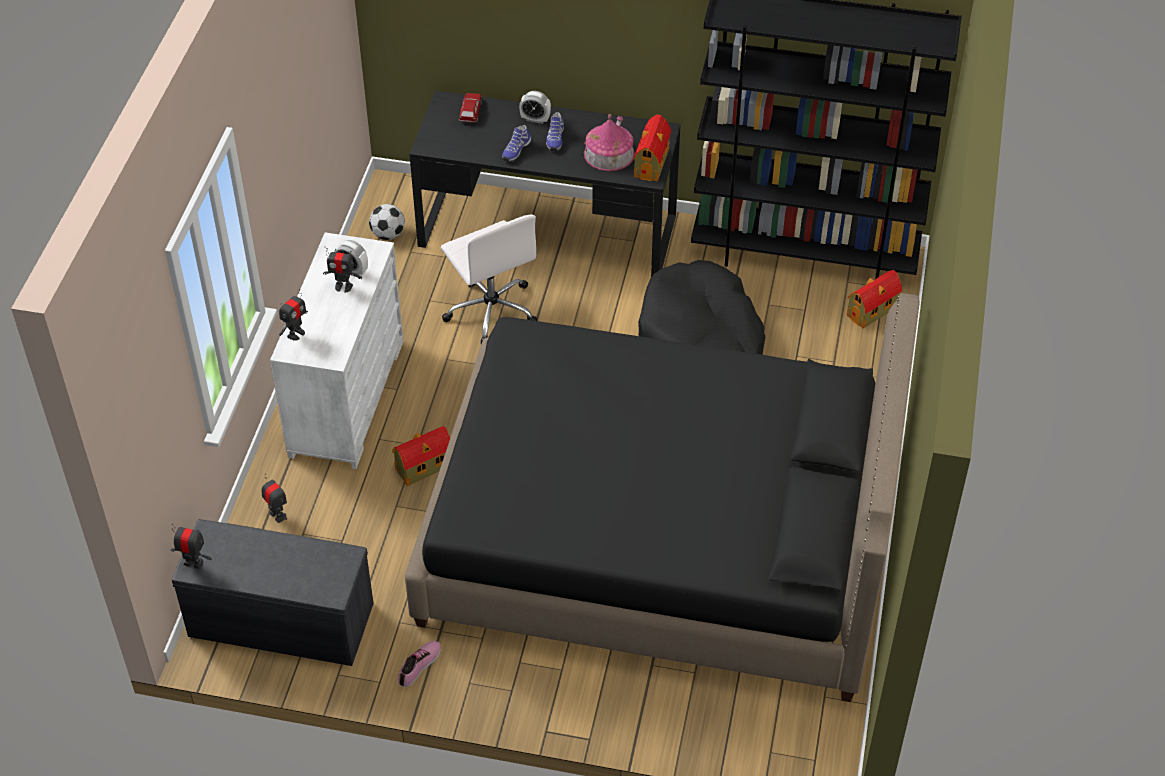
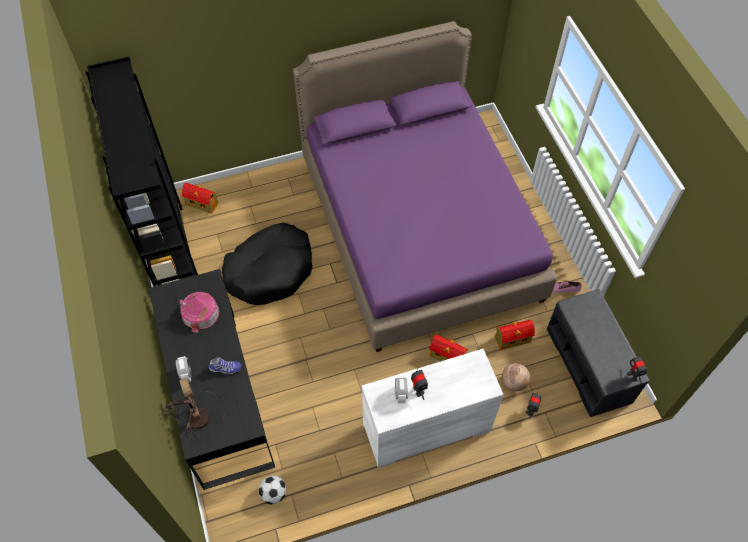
camera: 120 degrees left, 10 degrees up
(296, 334) = (474, 392): toy robot -> none
(329, 519) = (513, 382): none -> basketball
(470, 112) = (198, 420): toy car -> table lamp
(491, 310) = (307, 389): white office chair -> none
(554, 139) = (201, 351): shoe -> none
(652, 162) = (197, 285): toy house -> toy house (511, 339)
(659, 539) = (418, 228): black bed -> purple bed

